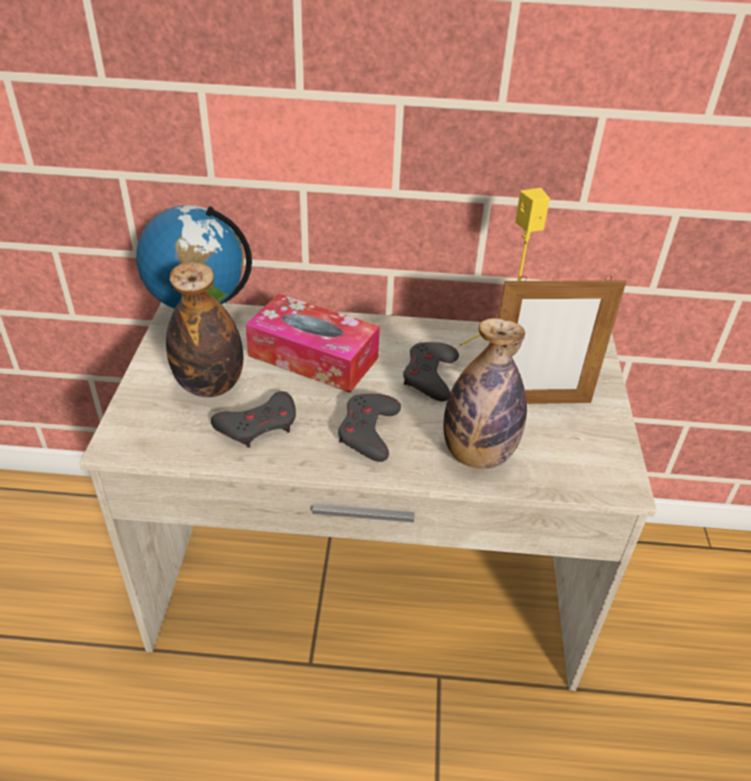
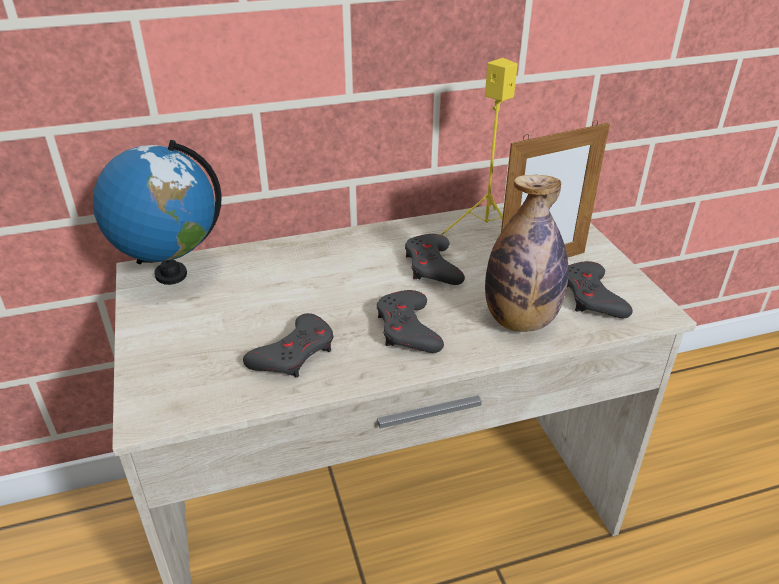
camera: 20 degrees left, 5 degrees down
(210, 385) = (220, 330): bottle -> none
(313, 357) = (310, 277): tissue box -> none
(565, 451) = (591, 297): none -> grey game controller

